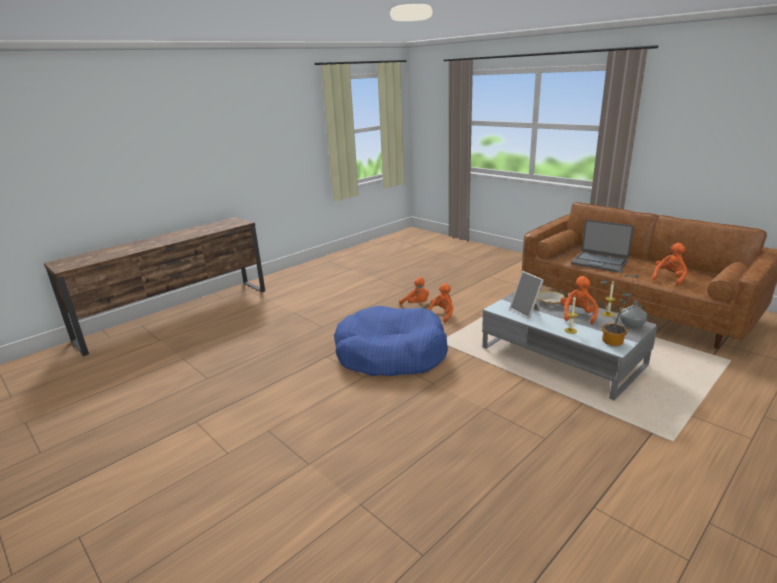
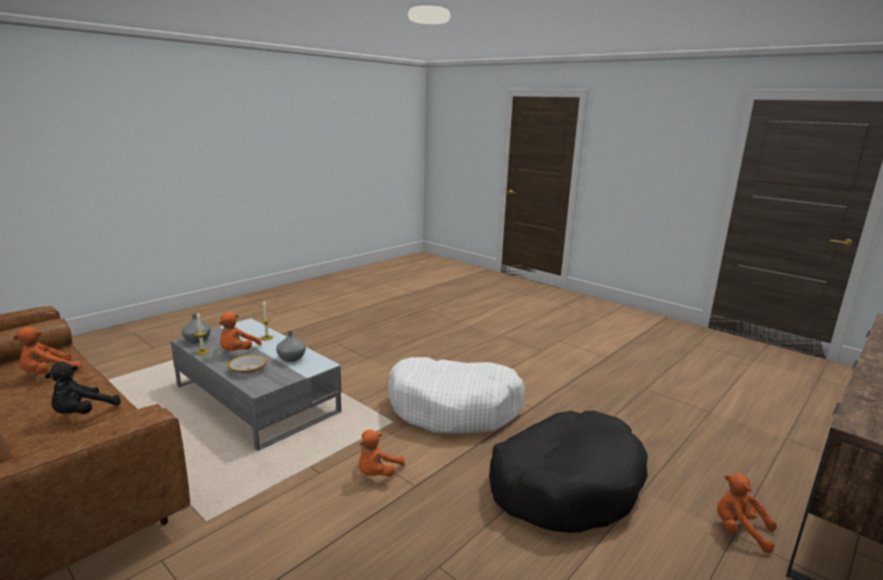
camera: 175 degrees right, 5 degrees down
(334, 314) = (565, 484): none -> black dog bed
(391, 354) = (454, 408): blue dog bed -> white dog bed
(416, 304) = (419, 505): orange plush toy -> orange plush toy (739, 531)
(526, 311) = (291, 358): picture frame -> grey vase
(599, 262) = (83, 413): laptop -> black plush toy
(615, 342) = (240, 327): potted plant -> none

